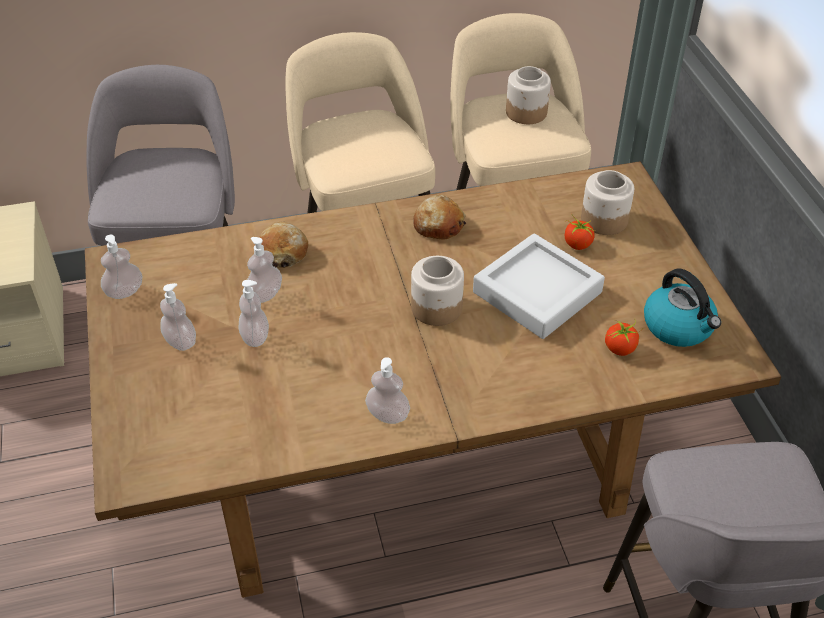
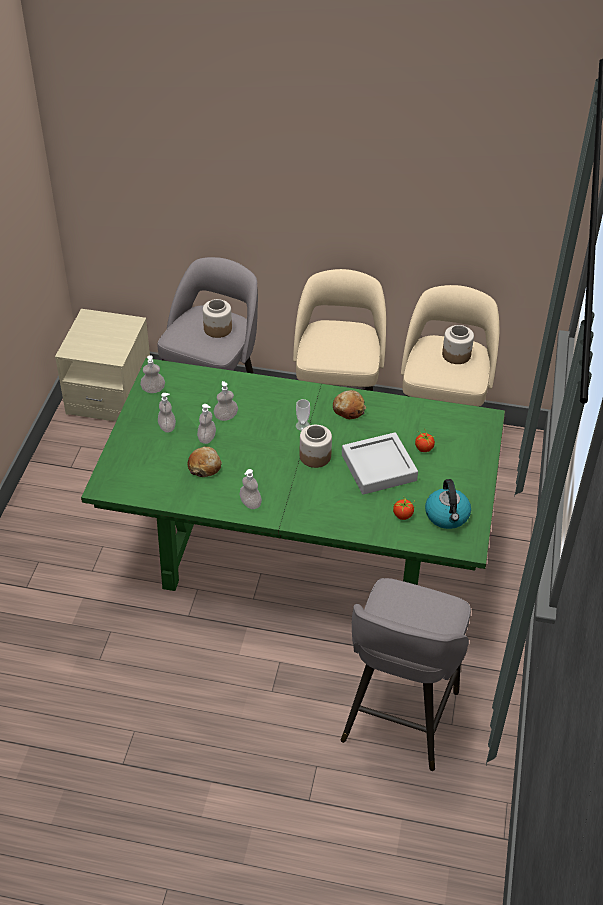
camera: 25 degrees right, 0 degrees up
(283, 252) = (250, 396): bread -> bread (205, 466)
(388, 270) = (302, 426): none -> cup
(409, 463) = (298, 553): brown dining table -> green dining table
(603, 220) = (451, 439): jar -> jar (217, 329)

